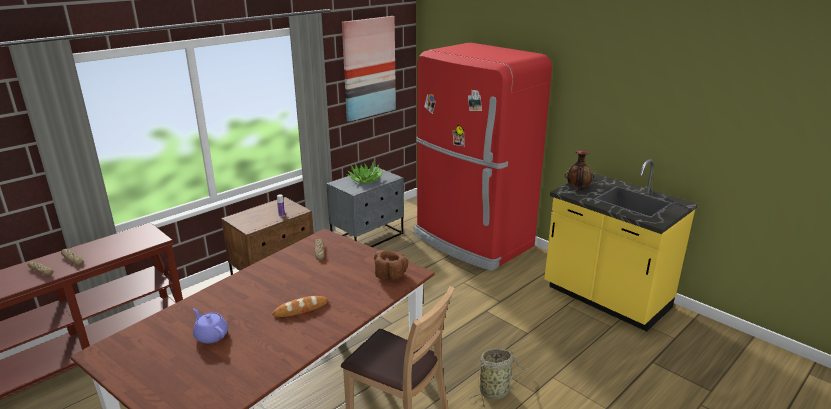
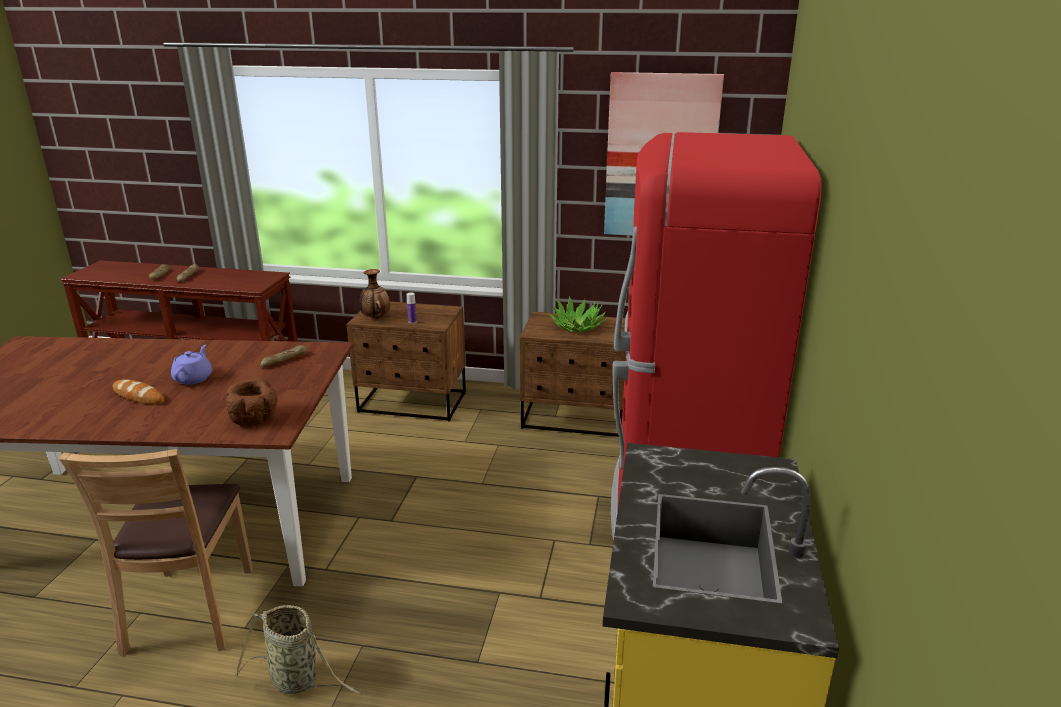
camera: 55 degrees right, 0 degrees up
(211, 335) = (65, 374): purple teapot -> purple teapot (194, 378)
(368, 237) = (575, 418): grey nightstand -> brown nightstand
(577, 188) = (686, 464): vase -> vase (375, 318)

